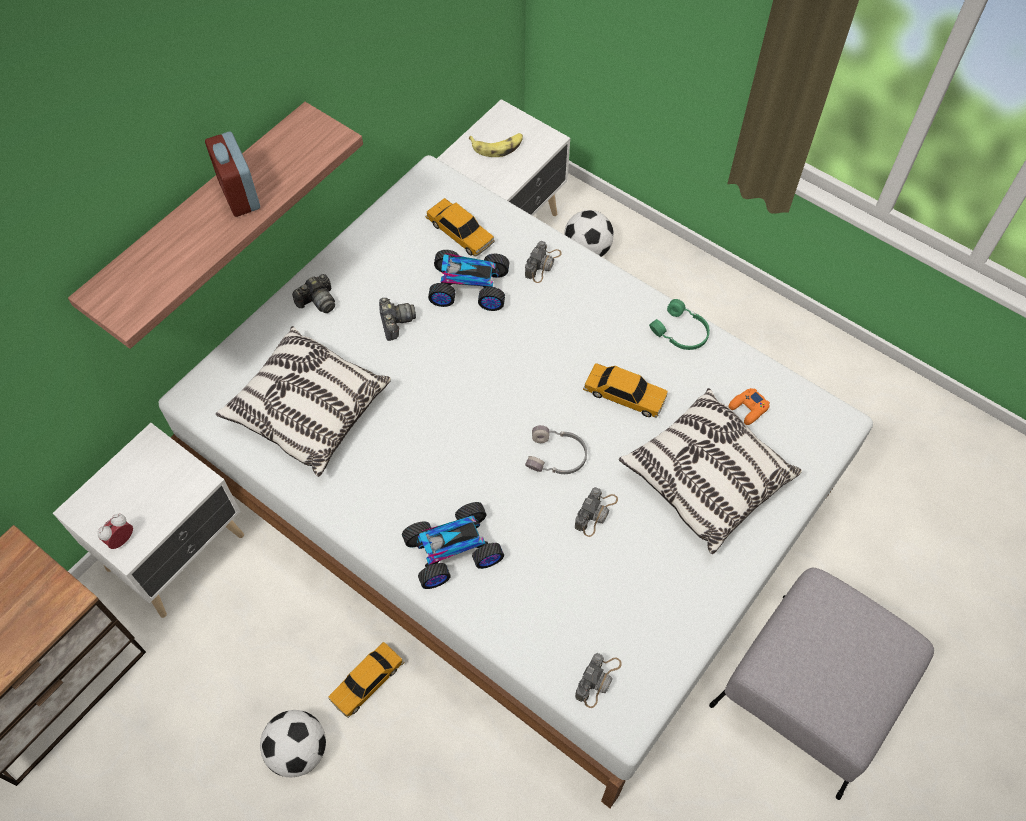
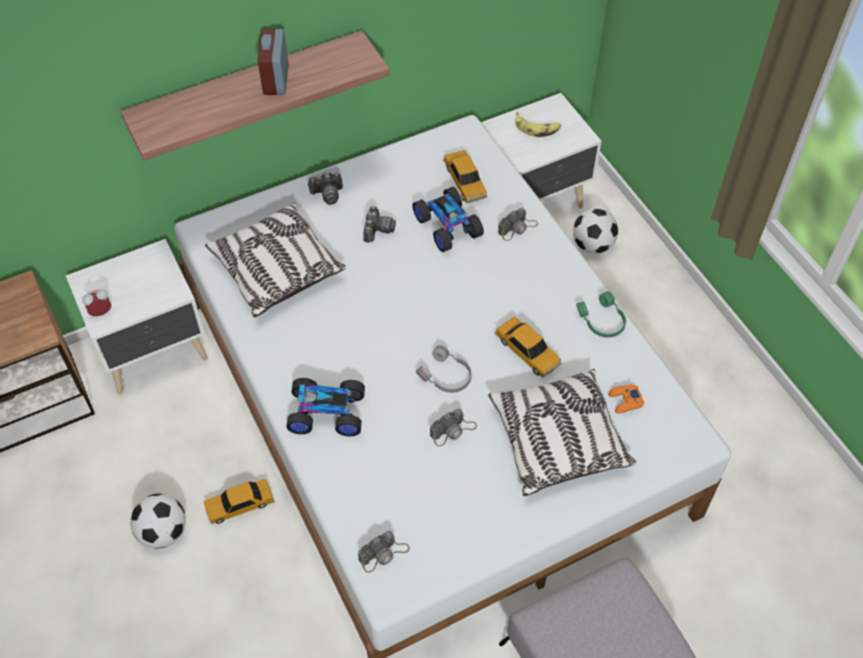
camera: 25 degrees right, 5 degrees down
(469, 289) = (448, 225): toy car -> toy car turned 150 degrees counterclockwise

